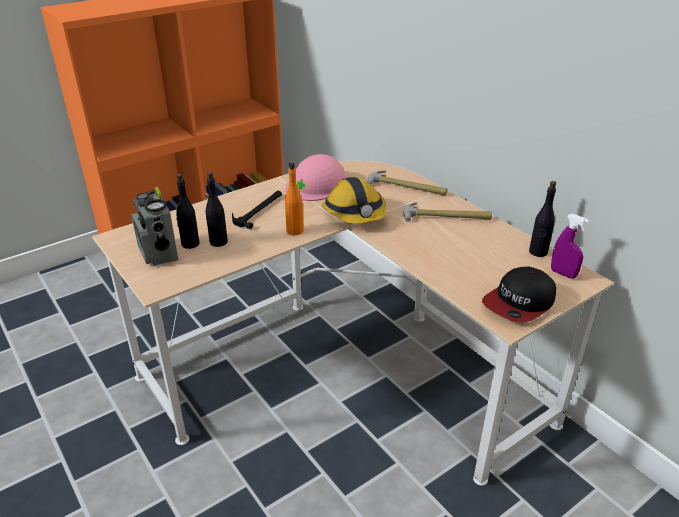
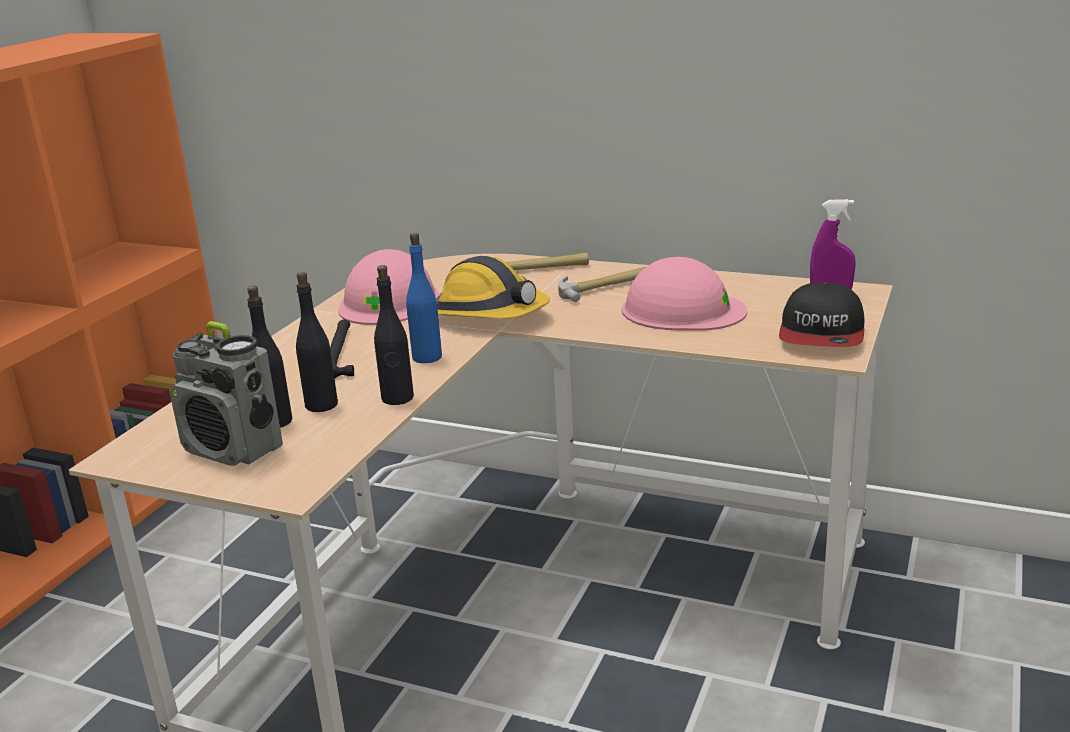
camera: 30 degrees left, 10 degrees down
(294, 230) = (426, 357): orange bottle -> blue bottle
(459, 250) = (682, 310): none -> pink hard hat
(538, 252) = (775, 284): black bottle -> black bottle (397, 398)

